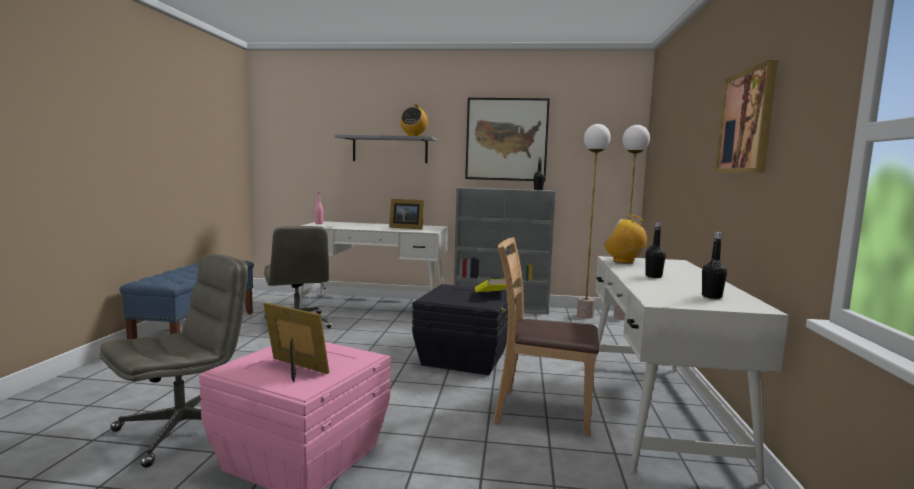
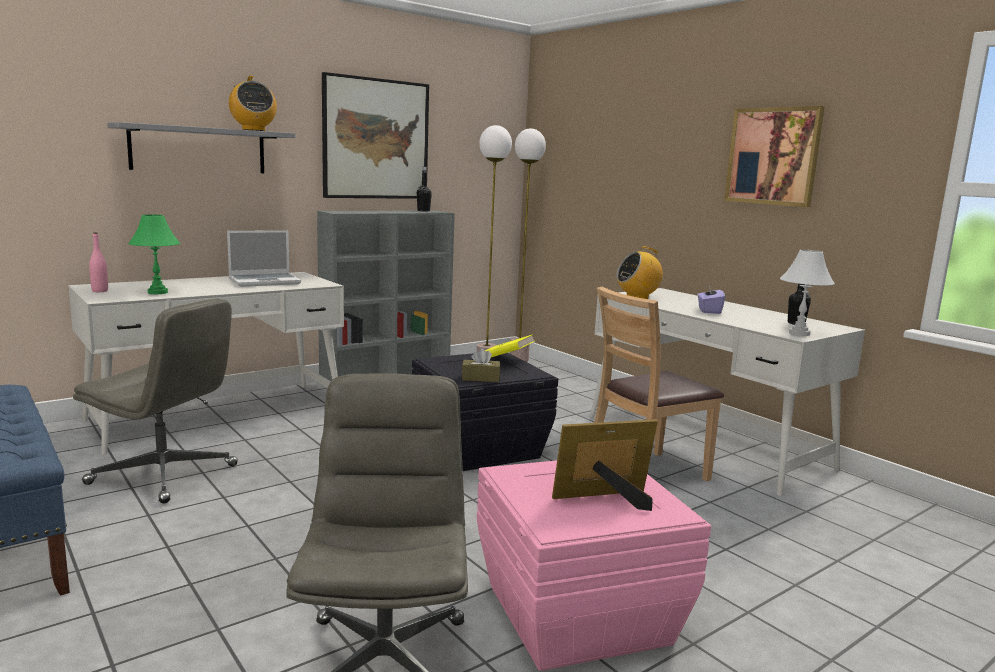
camera: 45 degrees left, 5 degrees up
(338, 226) = (158, 292): none -> green table lamp
(405, 227) = (265, 281): picture frame -> laptop
(443, 300) = (480, 378): none -> brown tissue box
(653, 276) = (709, 311): black bottle -> purple tissue box
(672, 301) = (798, 333): none -> white table lamp

